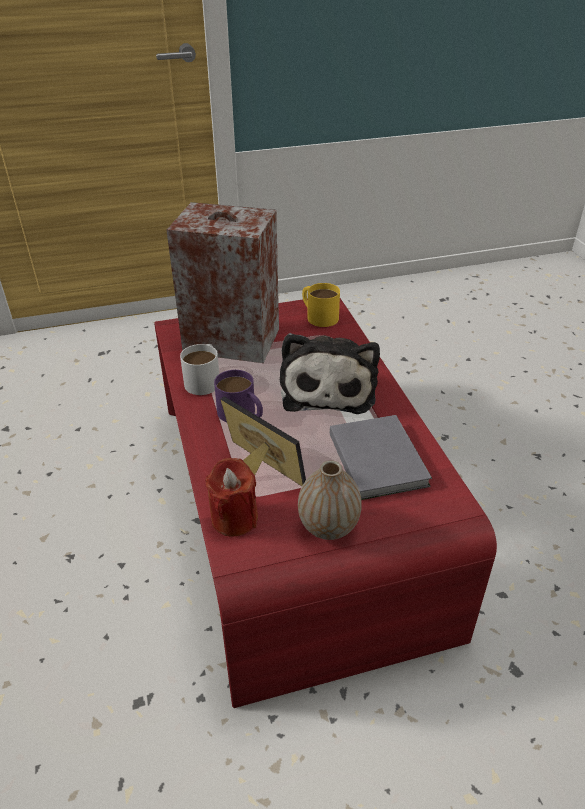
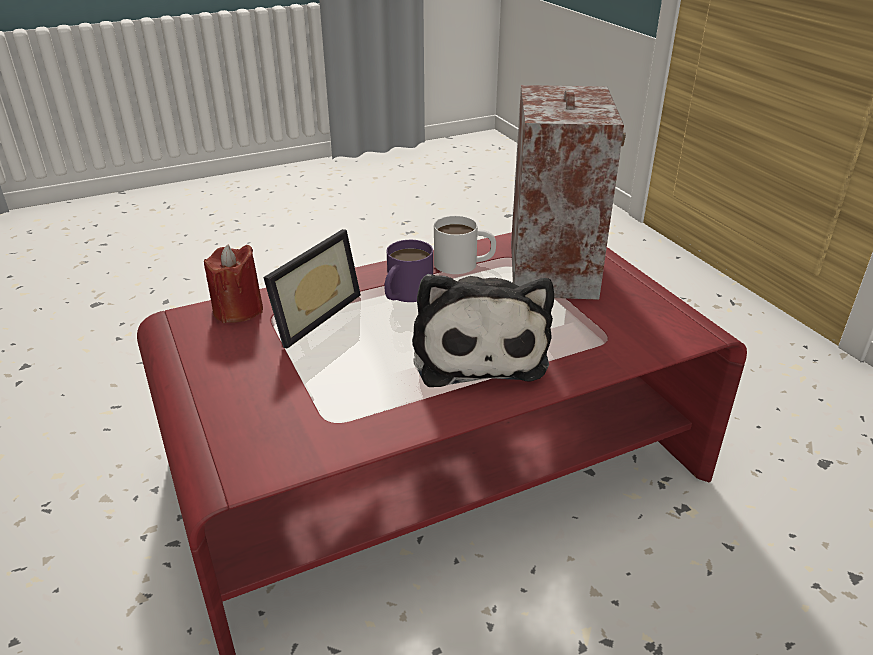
camera: 80 degrees right, 5 degrees down
(318, 315) = (656, 327): yellow mug -> none
(328, 388) = (478, 350): plush toy -> plush toy turned 90 degrees counterclockwise
(328, 526) = (219, 370): vase -> none
(378, 457) = (339, 400): grey book -> none

